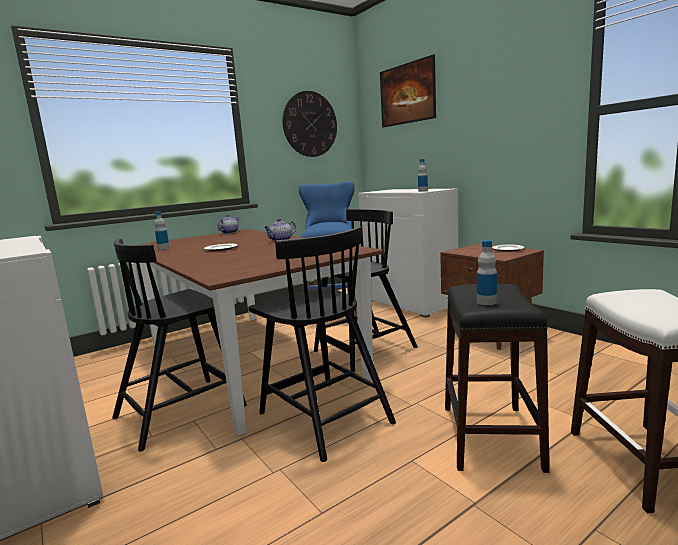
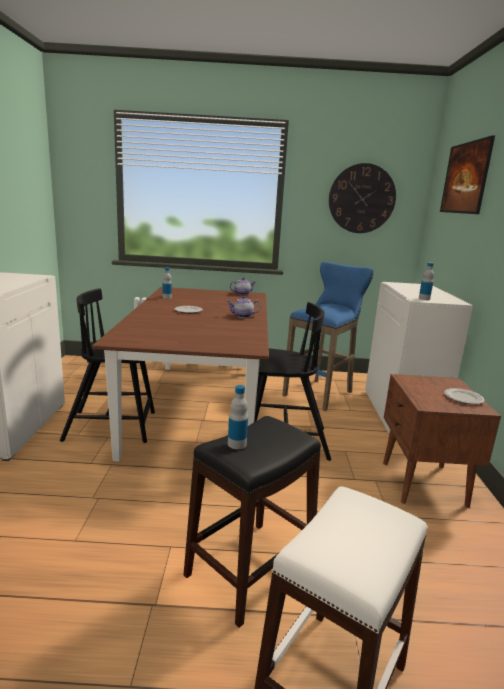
camera: 35 degrees right, 5 degrees up
(323, 417) = (173, 478): black chair -> none

